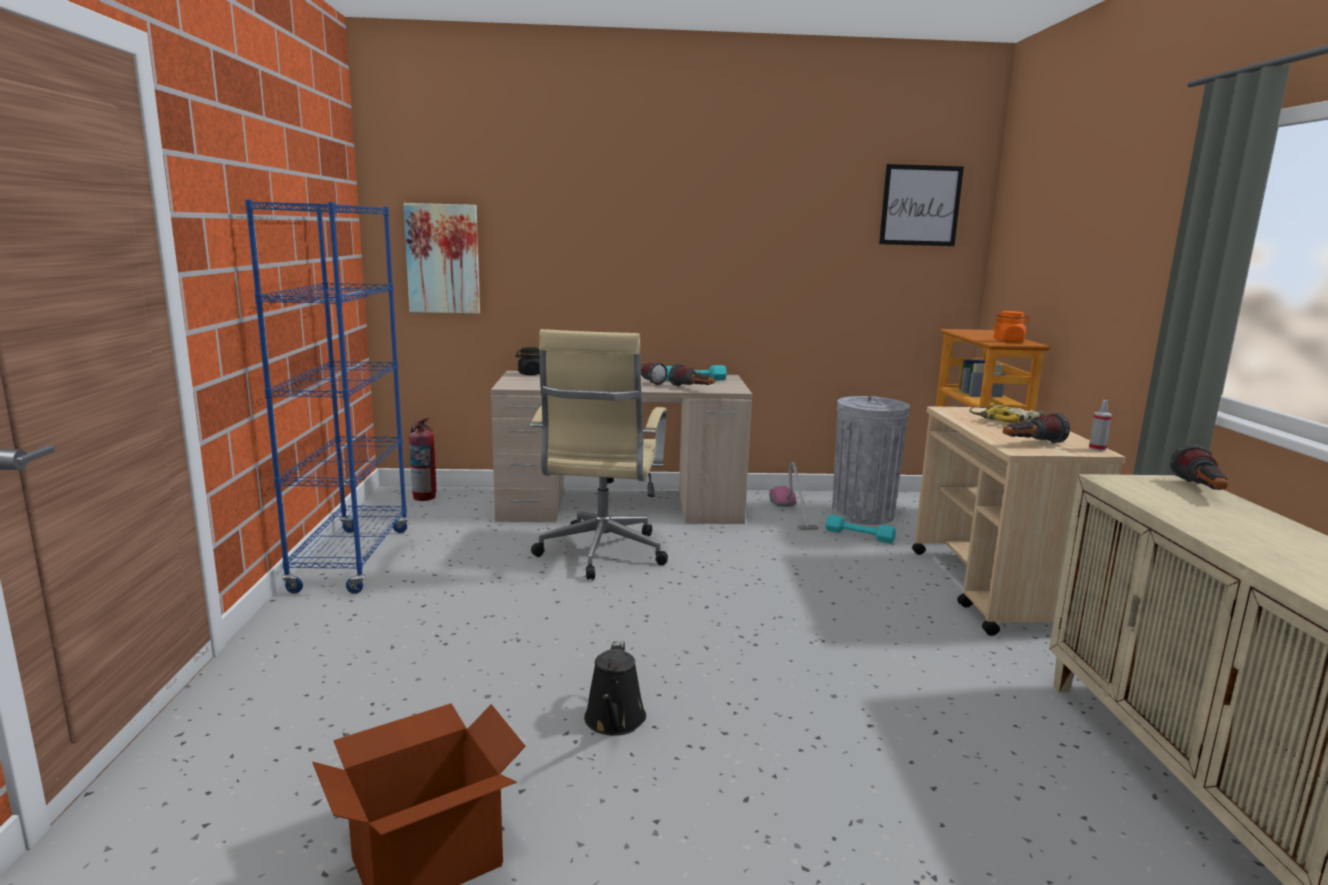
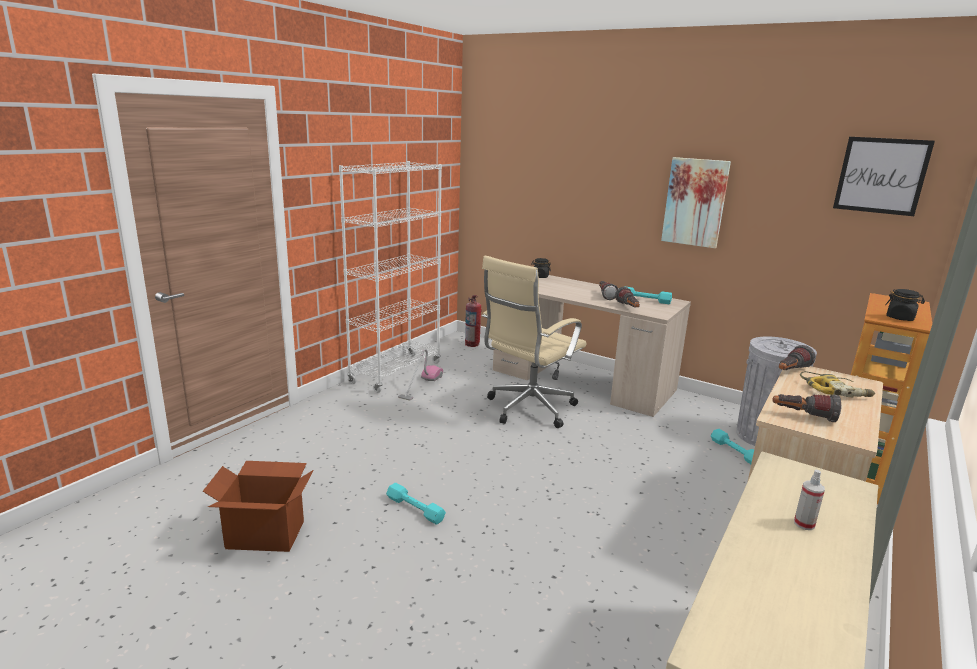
camera: 35 degrees right, 5 degrees up
(352, 559) = (395, 373): blue bookcase -> white bookcase
(443, 259) = (502, 192): picture -> picture (695, 202)
(614, 721) = (415, 509): black watering can -> turquoise dumbbell
(792, 513) = (702, 419): vacuum cleaner -> vacuum cleaner (421, 386)
(1008, 341) = (900, 318): orange jar -> black jar
(1097, 449) = (863, 437): spray bottle -> spray bottle (804, 524)
(1200, 491) = (844, 499): flashlight -> flashlight (790, 372)

